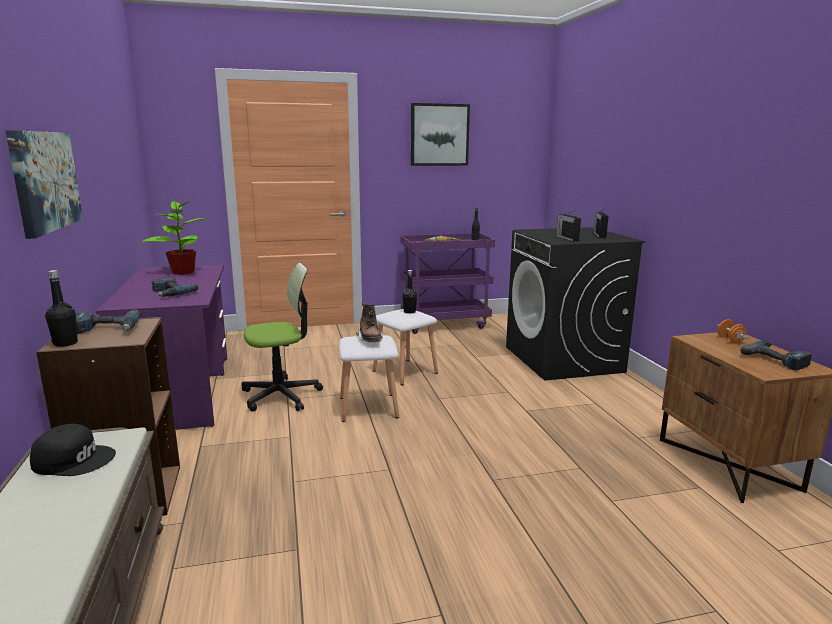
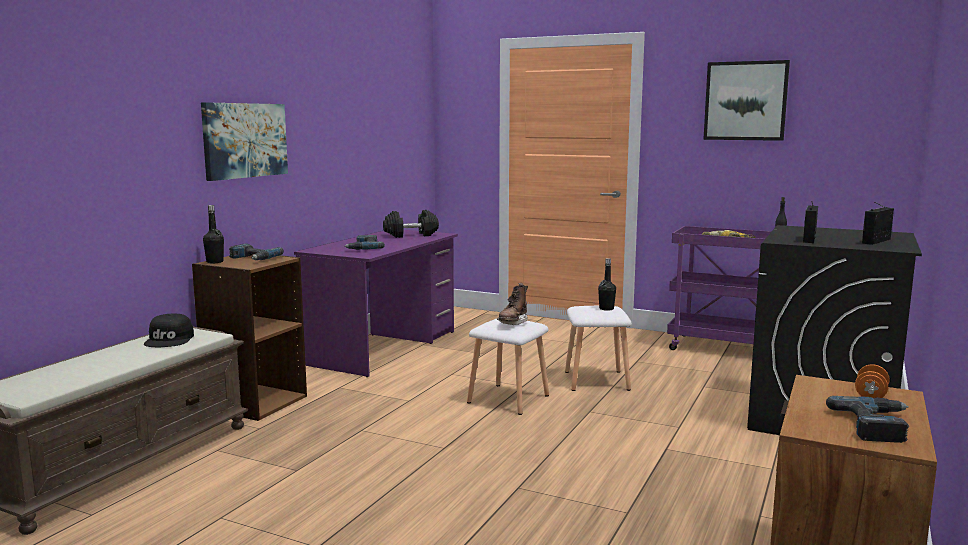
camera: 40 degrees right, 5 degrees down
(74, 459) = (170, 339): black cap -> black cap turned 45 degrees clockwise
(182, 272) = (411, 235): potted plant -> black dumbbell
(281, 395) = (451, 370): office chair -> none

